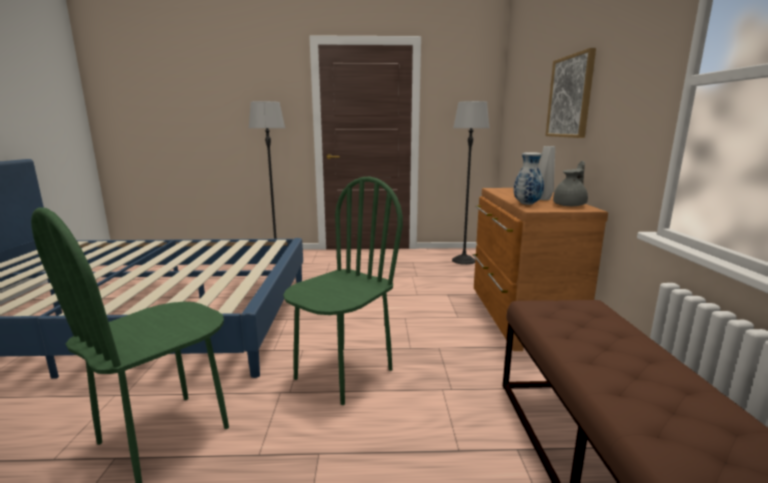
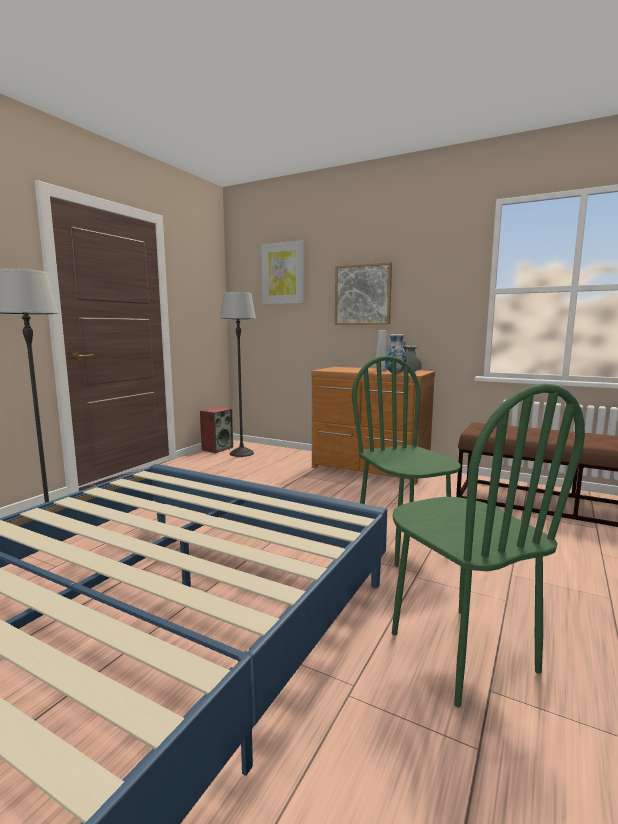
camera: 60 degrees left, 5 degrees down
(459, 251) = (217, 448): none -> speaker
(528, 75) = (283, 273): none -> picture

